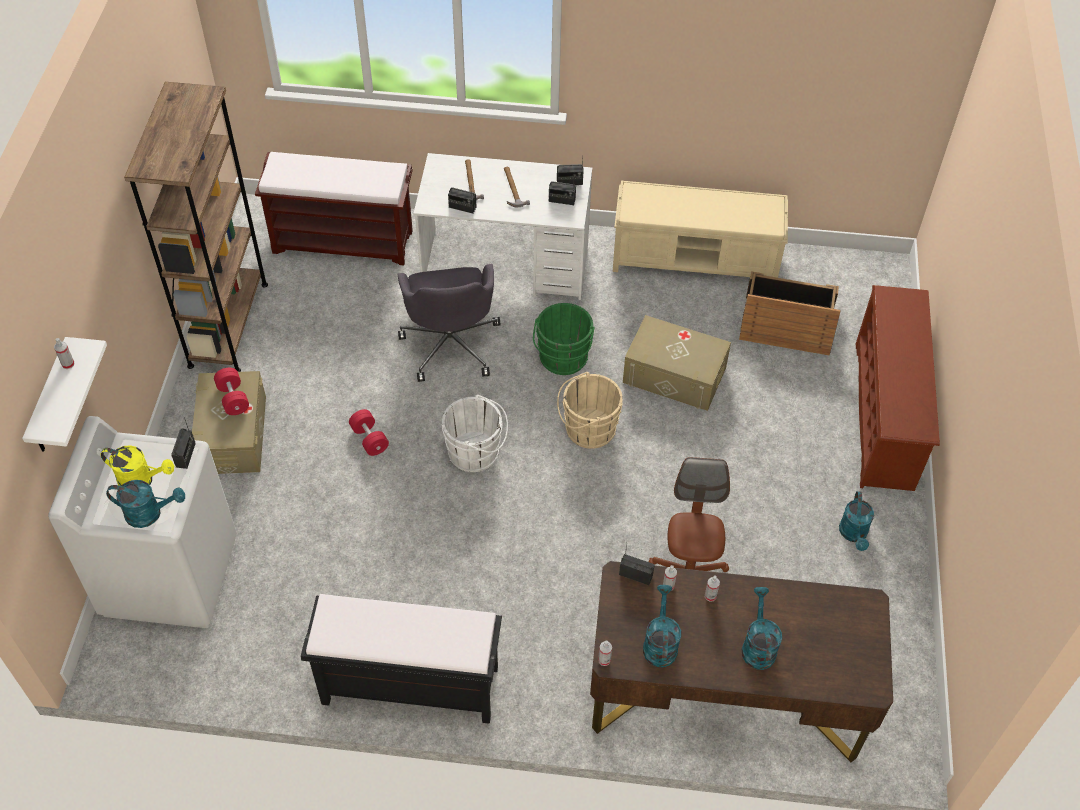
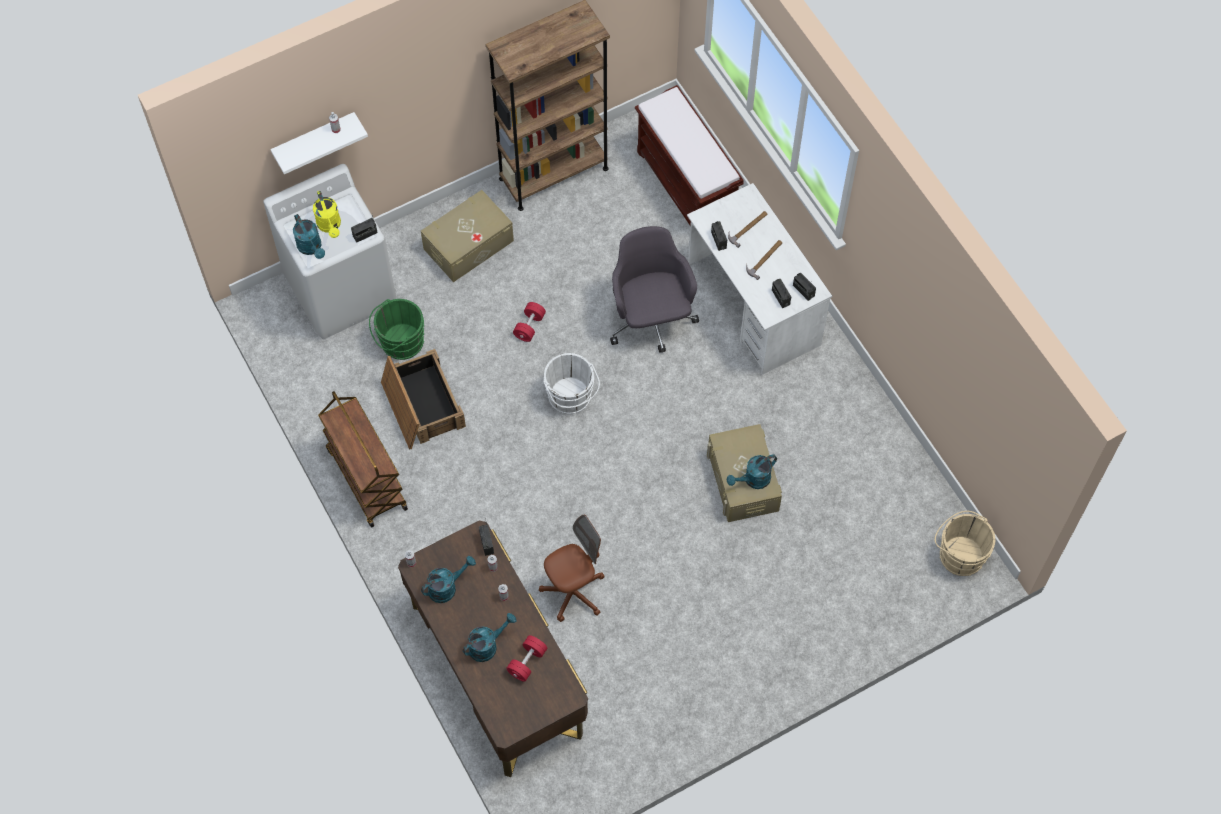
camera: 55 degrees right, 10 degrees up
(233, 398) = (478, 224): red dumbbell -> red dumbbell (527, 662)
(408, 686) = (366, 478): black bench -> brown cart
(451, 343) = (651, 319): grey office chair -> grey office chair turned 120 degrees clockwise
(563, 360) = (696, 399): green bucket -> green bucket (399, 343)
(587, 429) = (646, 454): beige bucket -> beige bucket (959, 554)
(696, 259) = (872, 427): beige bench -> none
(786, 323) = (859, 528): crate -> crate (421, 404)
(854, 534) = (693, 682): turquoise watering can -> turquoise watering can (753, 480)
(885, 416) = (822, 647): brown shoe rack -> none

